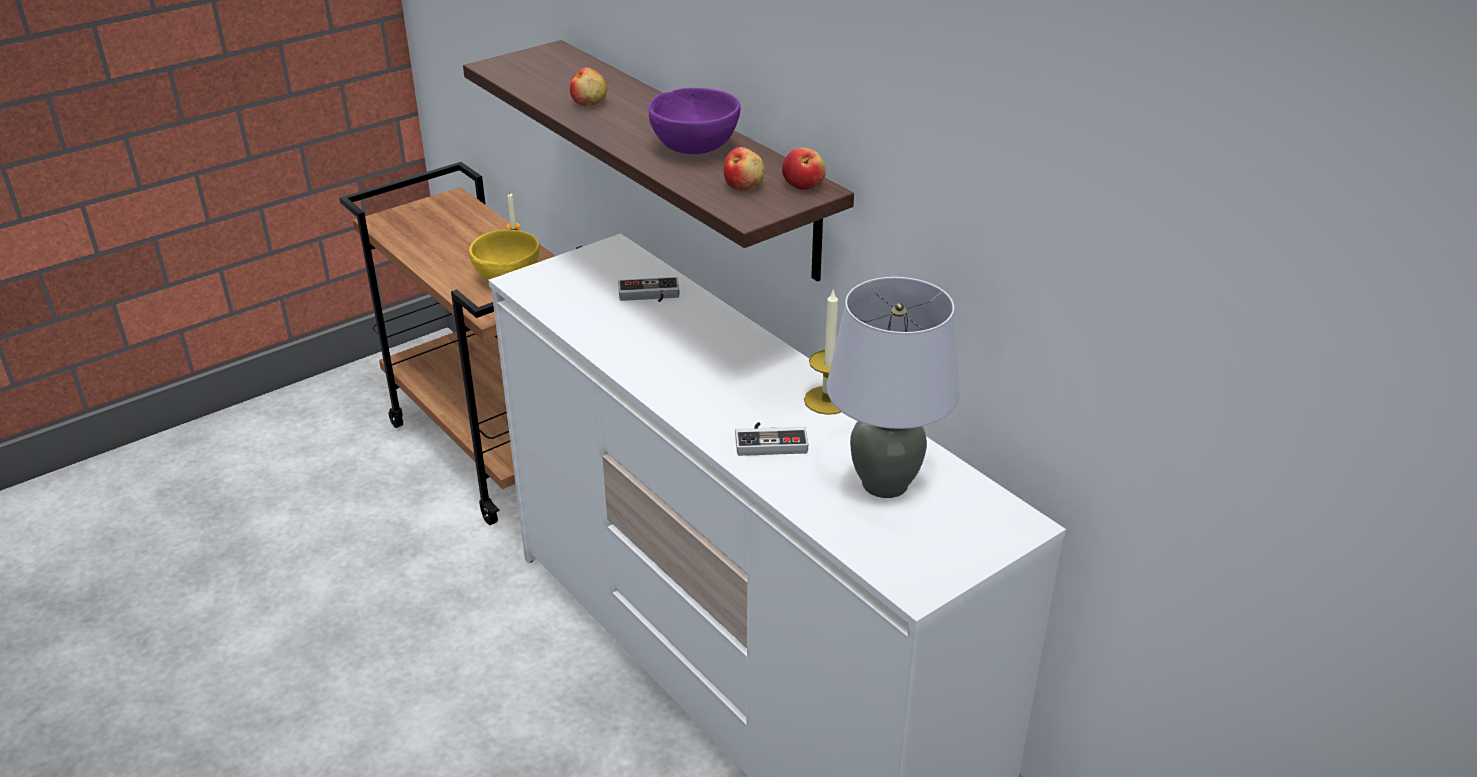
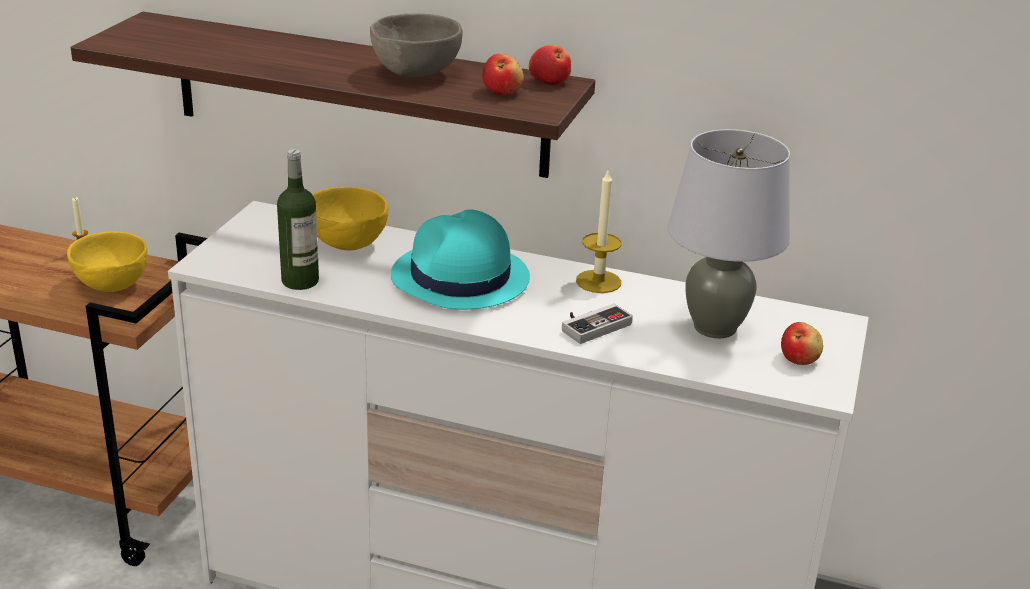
camera: 35 degrees left, 5 degrees down
(574, 319) = (300, 281): none -> bottle
(589, 103) = (259, 55): apple -> apple (799, 358)
(649, 296) = (346, 244): game controller -> yellow bowl
(694, 148) = (415, 72): purple bowl -> grey bowl
(706, 358) = (460, 278): none -> turquoise hat

